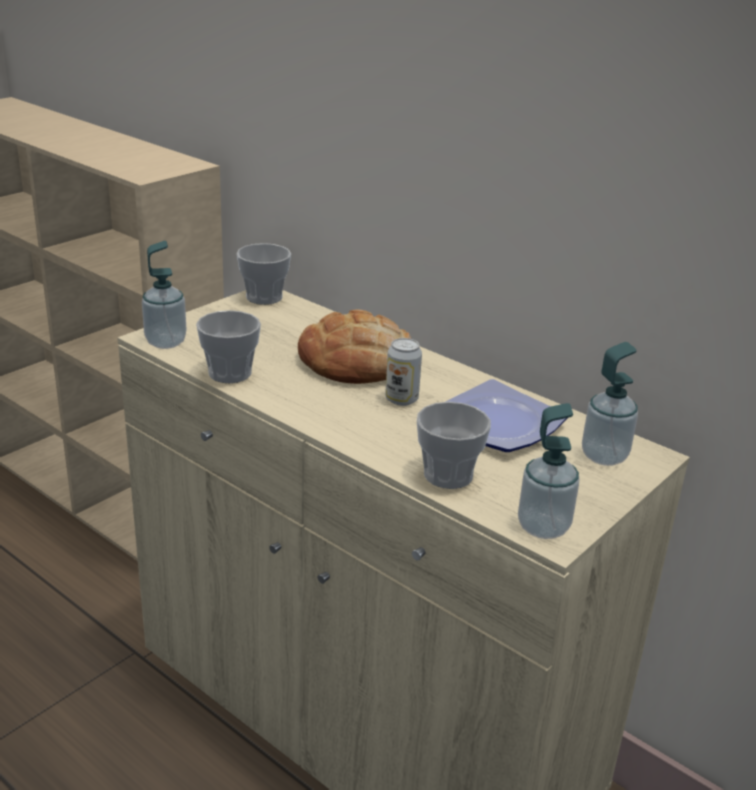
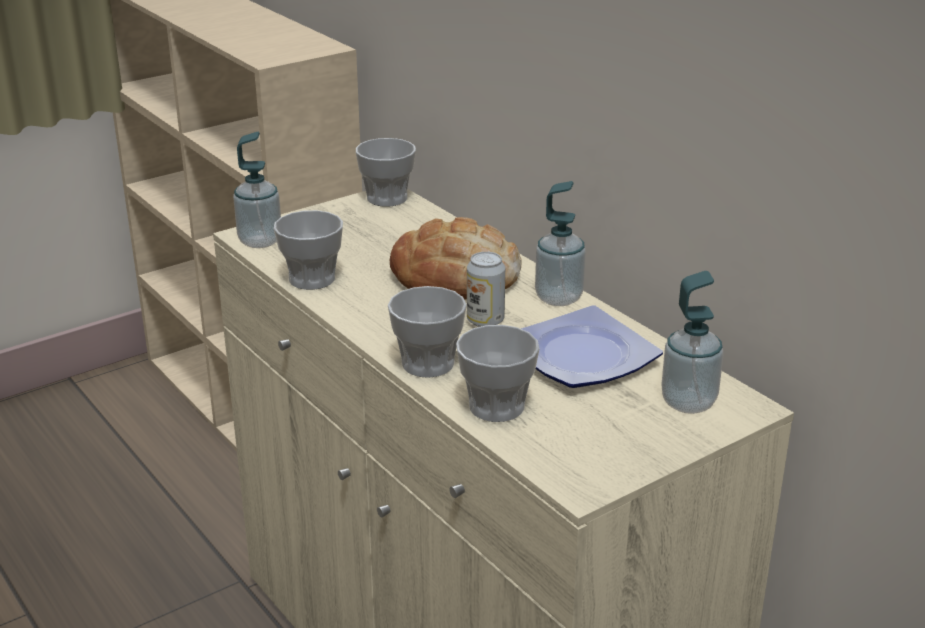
camera: 15 degrees right, 0 degrees up
(370, 442) = (428, 364): none -> cup
(543, 527) = (575, 472): soap dispenser -> soap dispenser (558, 298)

